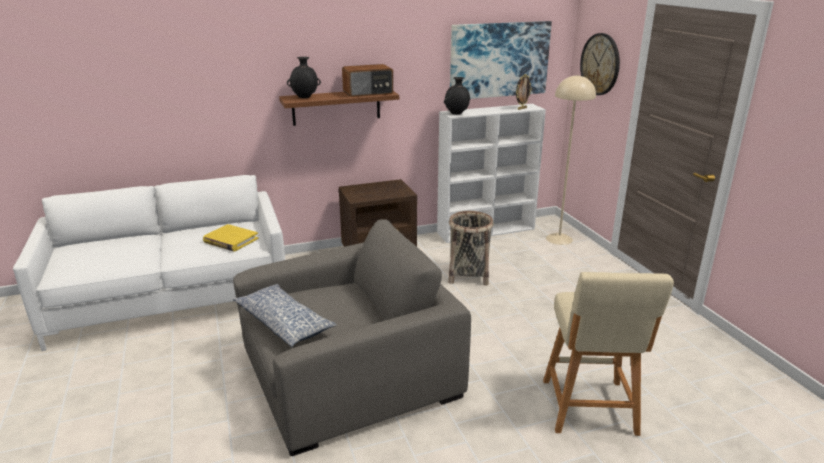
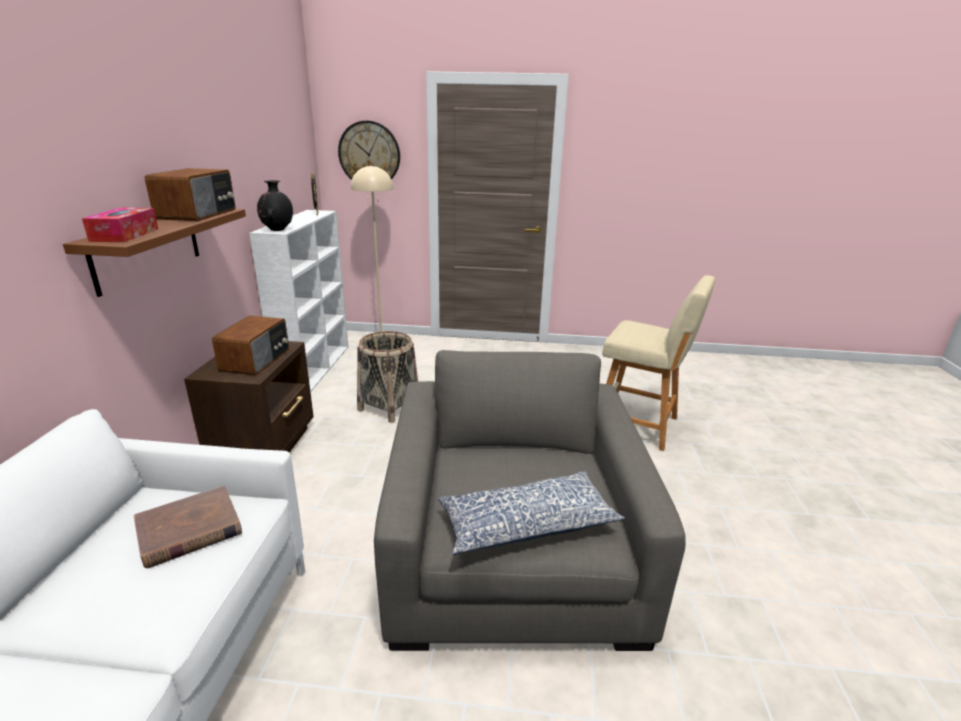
camera: 65 degrees left, 0 degrees up
(230, 240) = (189, 530): yellow book -> brown book
(305, 97) = (125, 235): black vase -> tissue box
(377, 193) = (257, 360): none -> radio
(499, 60) = (277, 158): picture -> none

